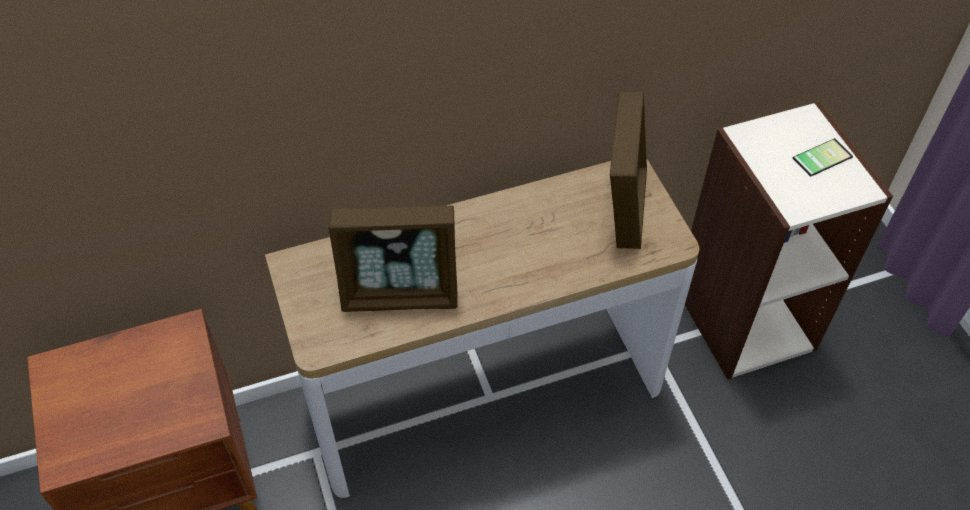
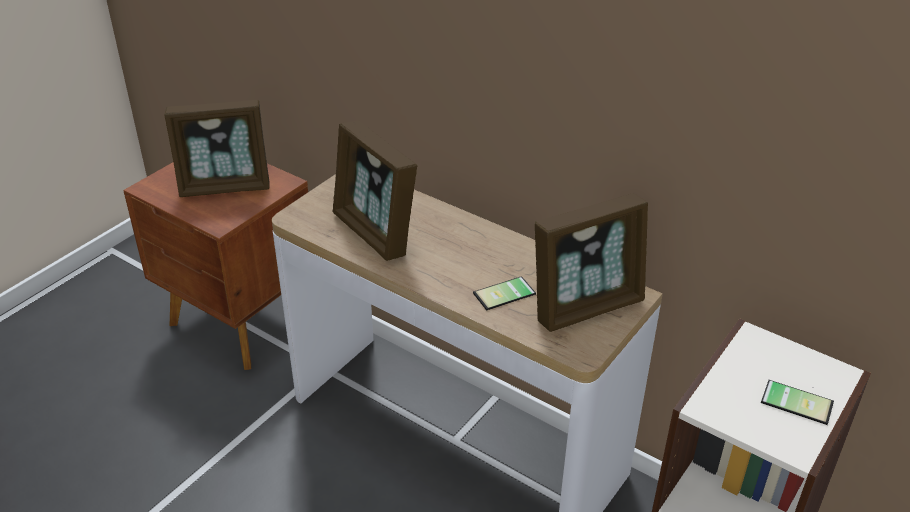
camera: 55 degrees right, 15 degrees down
(139, 386) = (225, 187): none -> picture frame
(569, 250) = (505, 295): none -> phone

